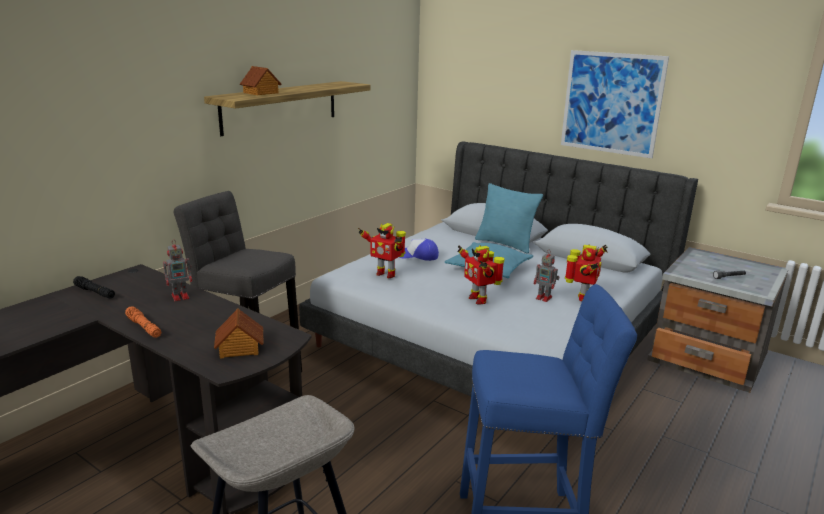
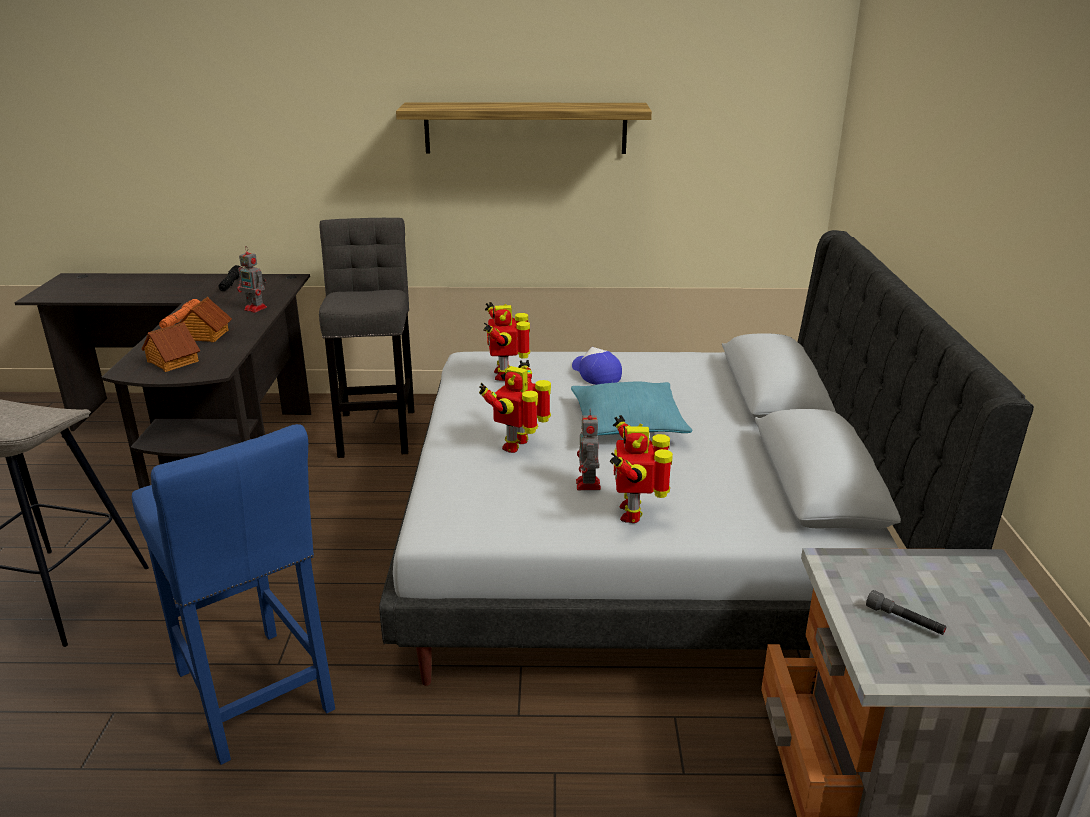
camera: 55 degrees right, 5 degrees up
(261, 93) = (468, 105): toy house -> toy house (204, 335)
(505, 244) = (742, 409): turquoise pillow -> none
(582, 297) = (633, 512): toy robot -> toy robot turned 105 degrees clockwise
(611, 103) = (985, 201): picture -> none

